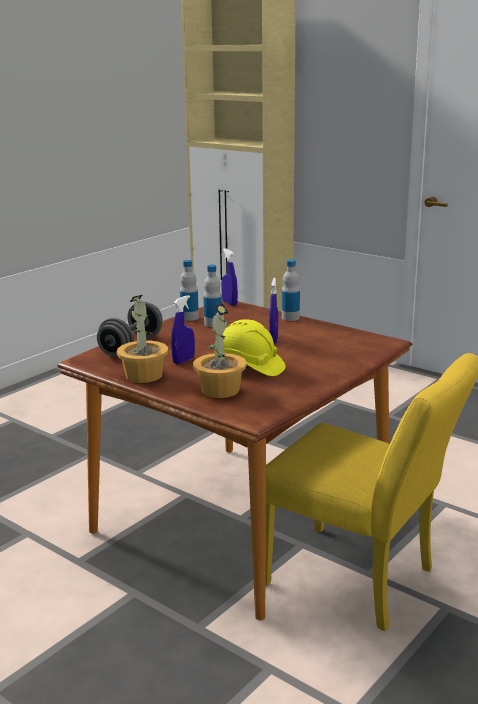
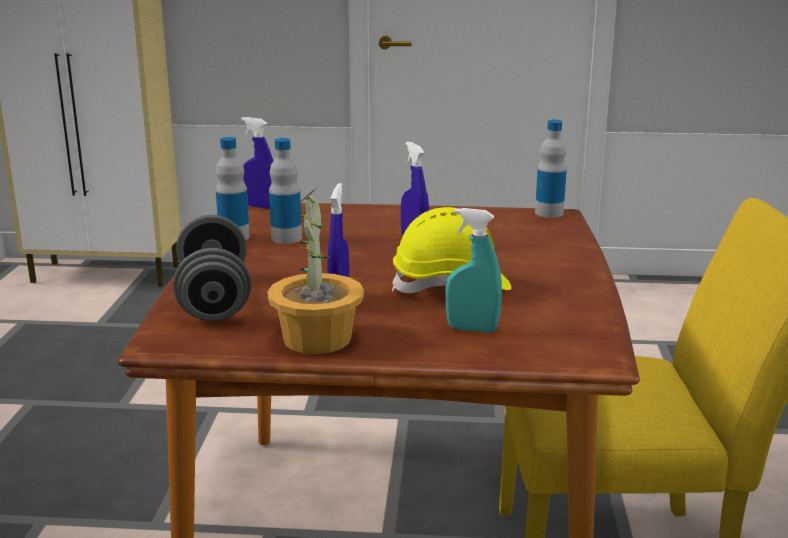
camera: 35 degrees left, 0 degrees up
(219, 390) = (472, 329): potted plant -> turquoise spray bottle
(290, 318) = (381, 209): bottle -> bottle (549, 213)

